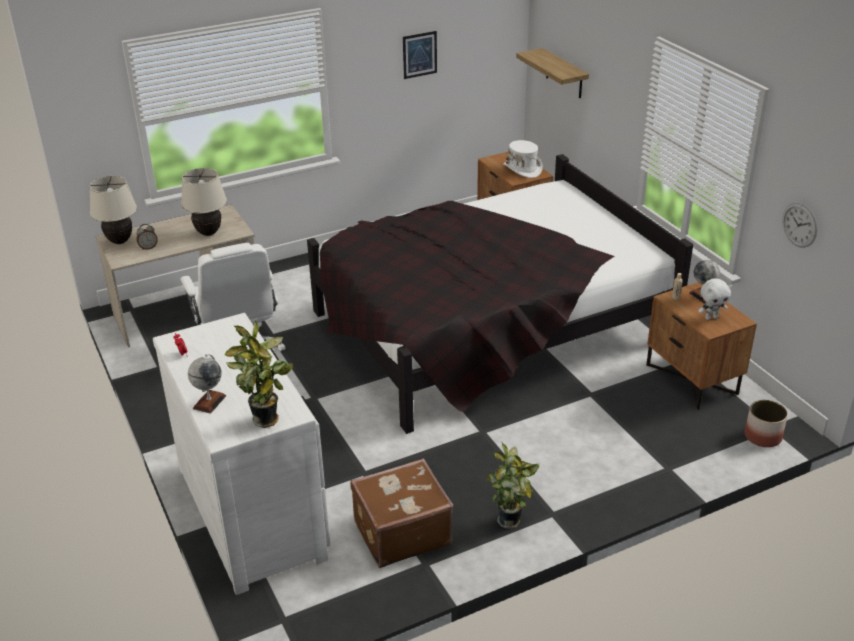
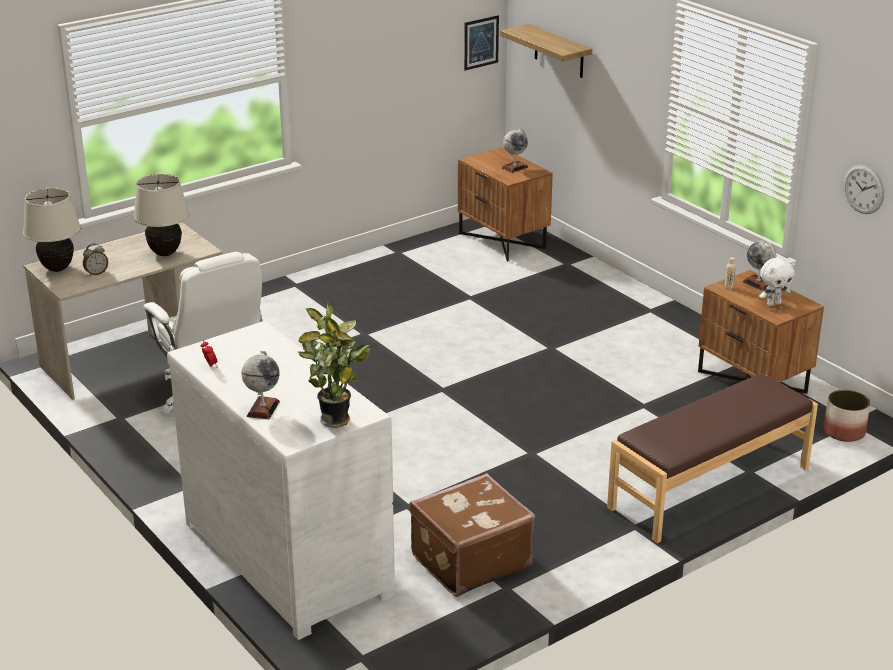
camera: 10 degrees left, 5 degrees down
(419, 54) = (389, 36): picture -> picture (481, 42)
(490, 327) = (508, 347): black bed -> none
(511, 521) = (591, 538): potted plant -> none
(522, 169) = (514, 167): white hat -> globe
(629, 482) = (710, 488): none -> brown bench

